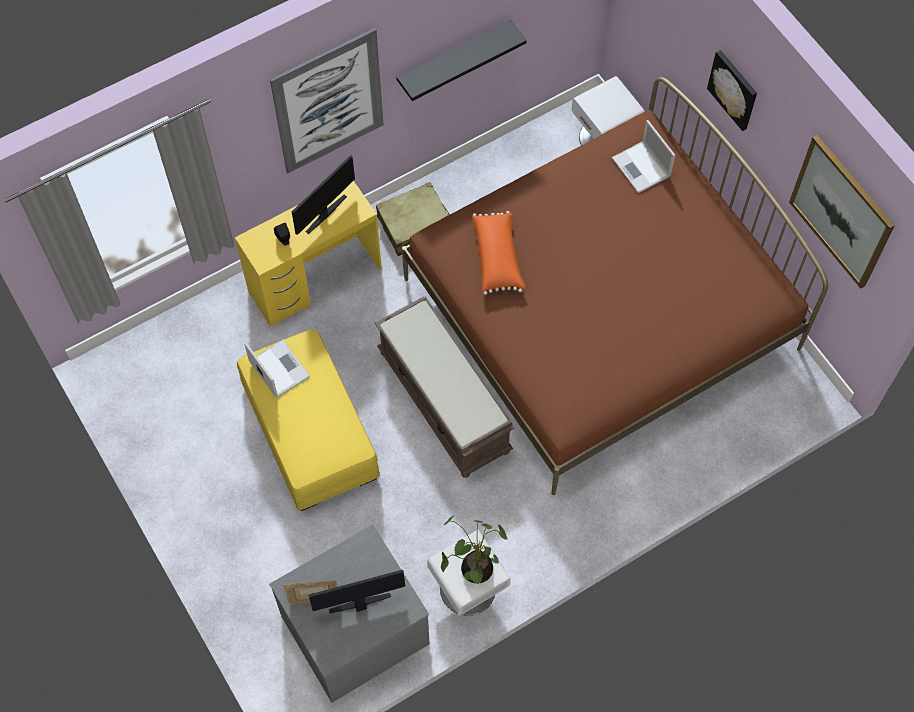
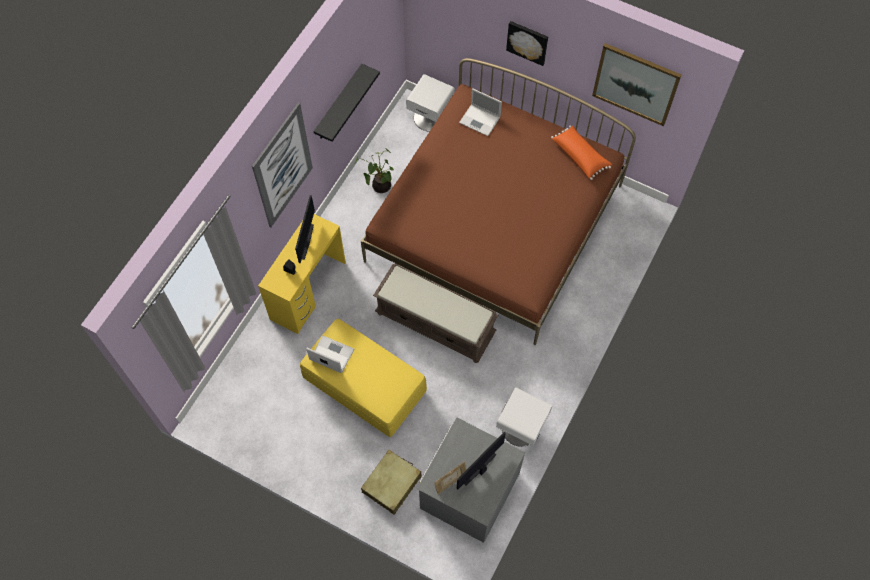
camera: 30 degrees left, 0 degrees up
(414, 225) = (349, 226): beige suitcase -> beige suitcase (392, 484)
(474, 567) = (528, 411): potted plant -> potted plant (379, 186)
(498, 258) = (429, 216): orange pillow -> orange pillow (580, 156)

